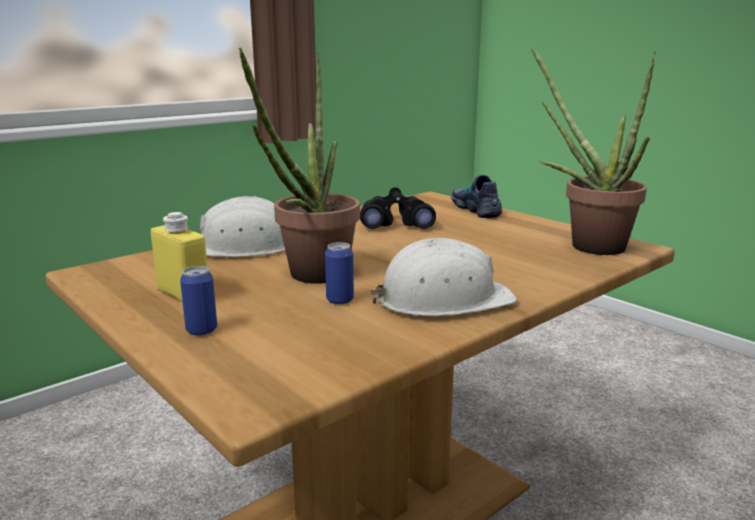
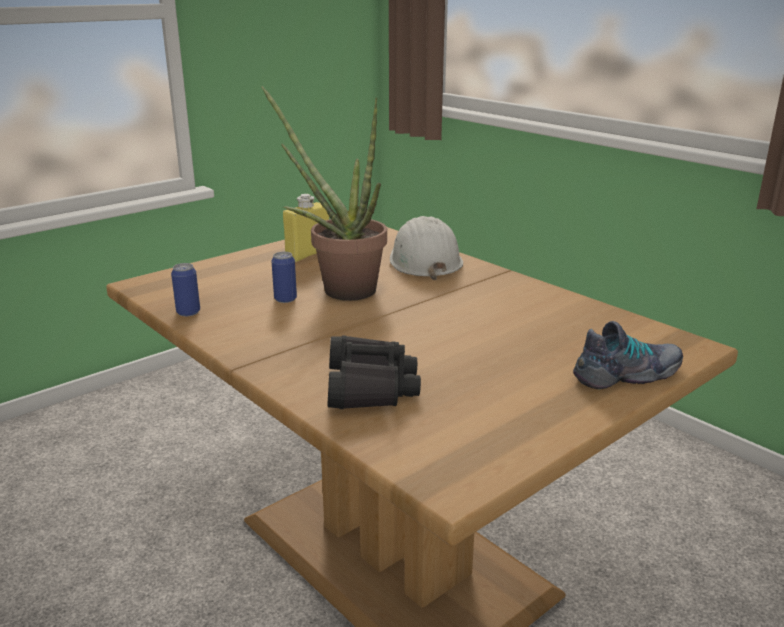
camera: 90 degrees right, 5 degrees up
(201, 330) = (245, 264): can -> can (188, 312)
(396, 223) = (527, 321): black binoculars -> black binoculars (370, 387)
(443, 299) = (274, 336): white hard hat -> none
(586, 244) = (455, 440): potted plant -> none

